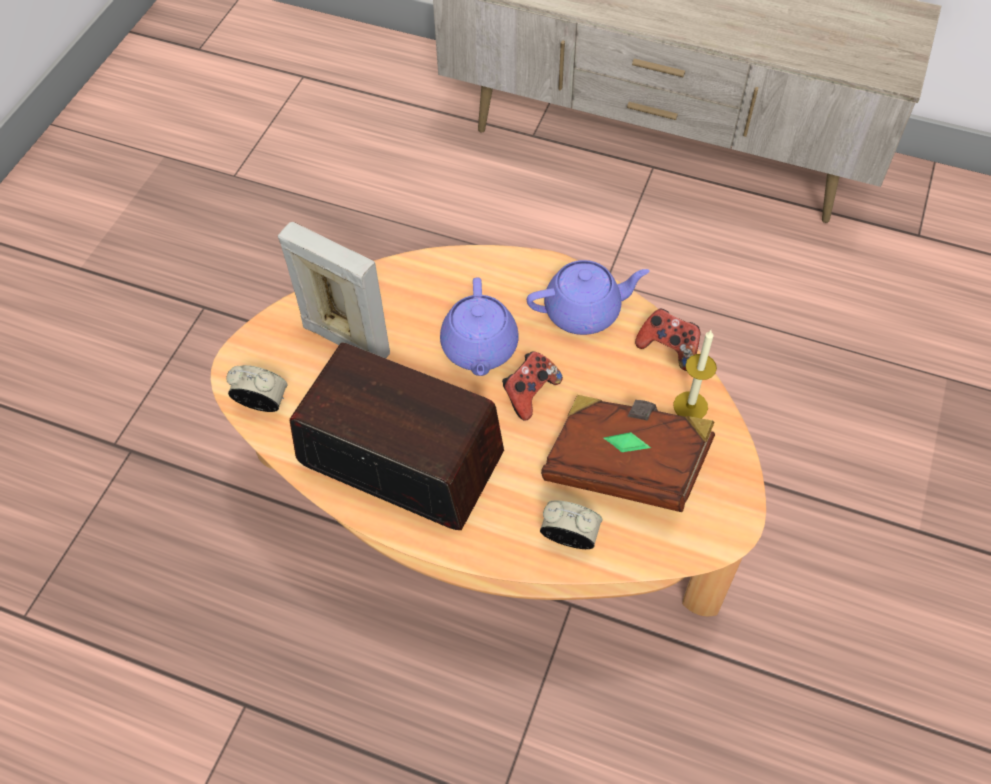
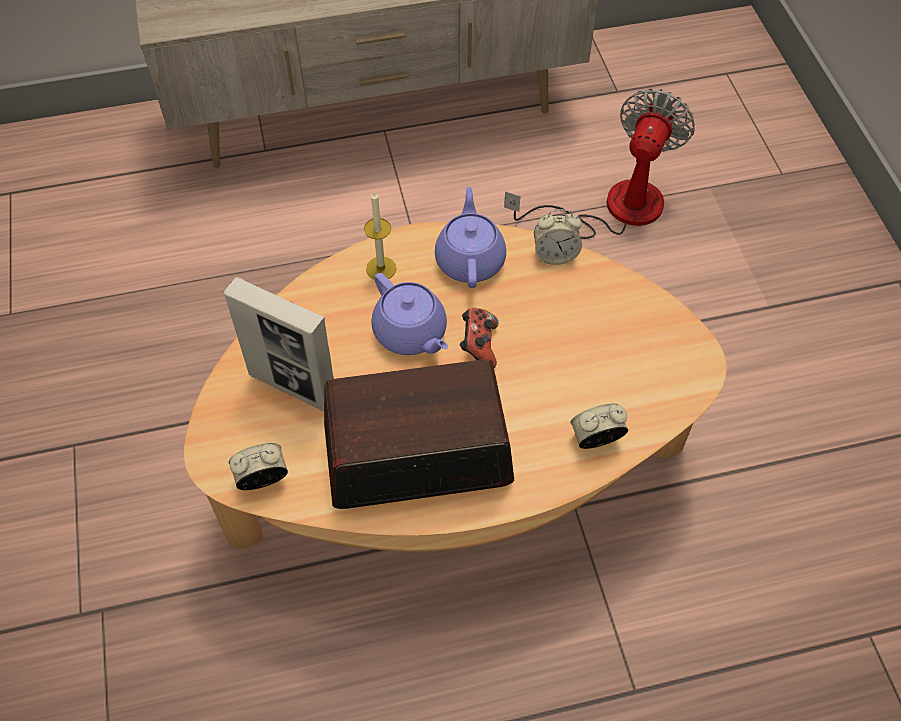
camera: 35 degrees left, 0 degrees up
(346, 340) = (293, 386): picture frame -> picture frame turned 150 degrees counterclockwise
(584, 311) = (470, 259): purple teapot -> purple teapot turned 45 degrees counterclockwise
(625, 465) = (593, 361): brown book -> none
(668, 348) = (555, 255): game controller -> alarm clock
(690, 406) = (605, 289): candle -> candle (381, 268)
(825, 348) = (613, 208): none -> fan

